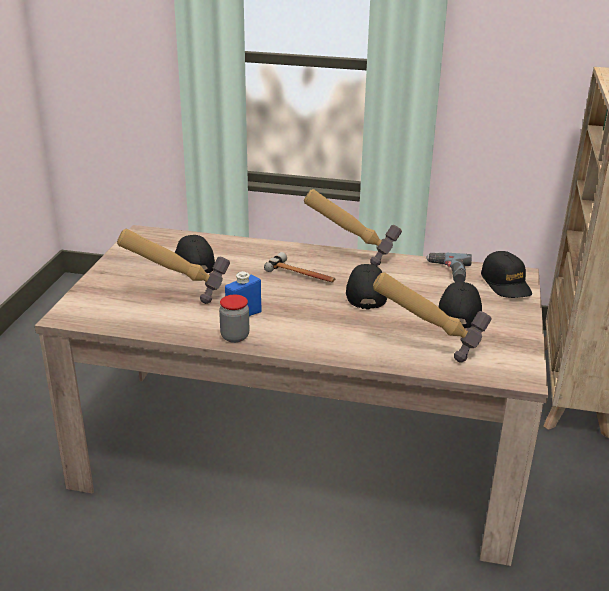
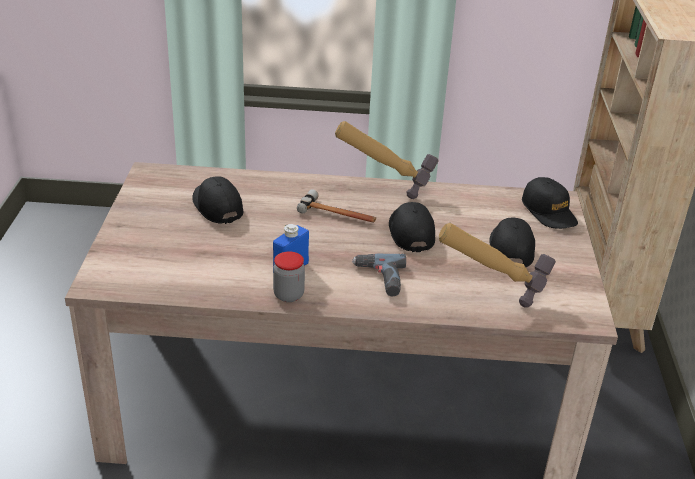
camera: 10 degrees left, 5 degrees up
(178, 297) = (213, 251): hammer -> none
(448, 272) = (488, 201): power drill -> power drill (379, 279)

